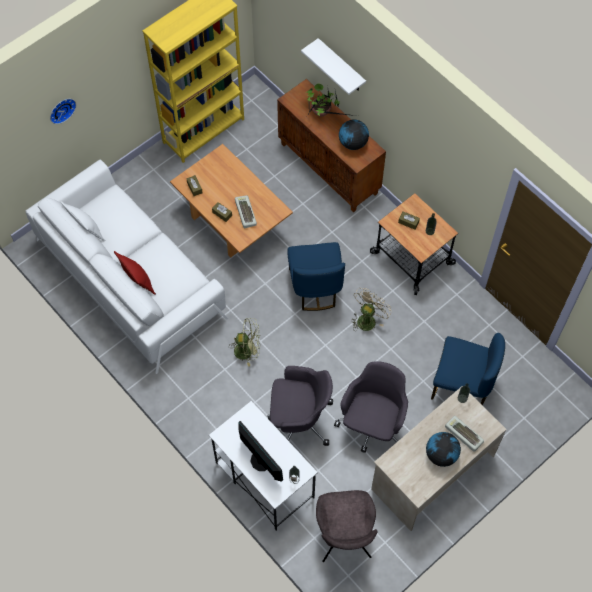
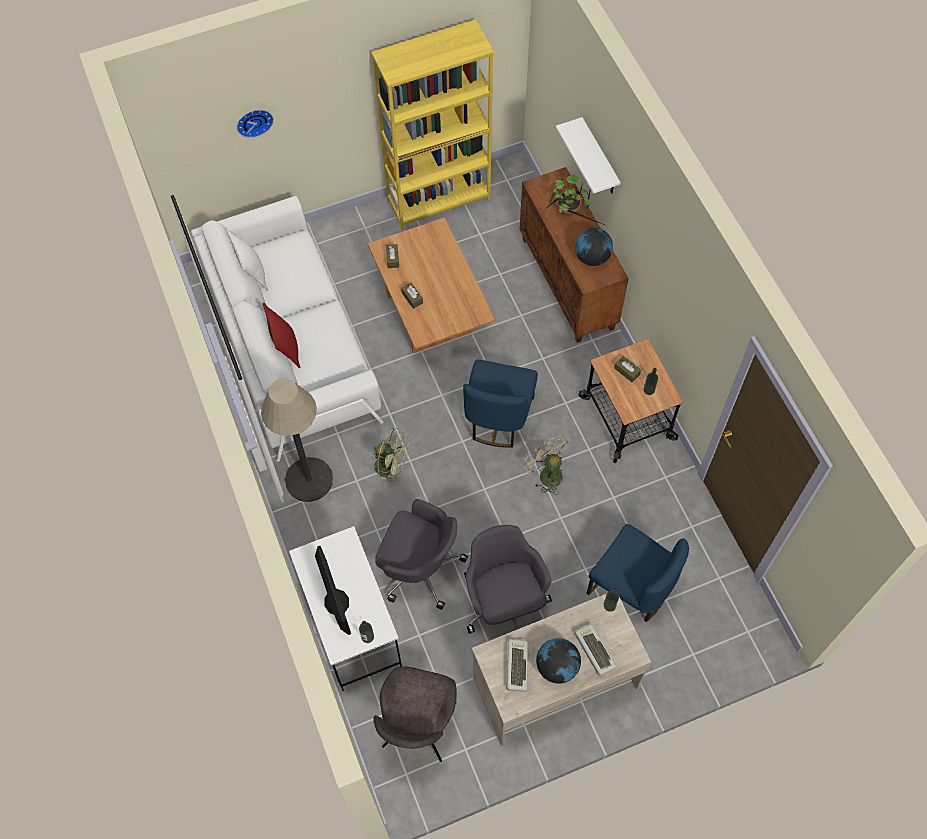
camera: 20 degrees right, 0 degrees up
(187, 380) = (309, 479): none -> floor lamp
(244, 213) = (438, 304): keyboard -> keyboard (516, 665)
(368, 318) = (546, 473): beige fan -> beige fan turned 90 degrees counterclockwise
(372, 424) = (504, 601): grey office chair -> grey office chair turned 60 degrees counterclockwise

